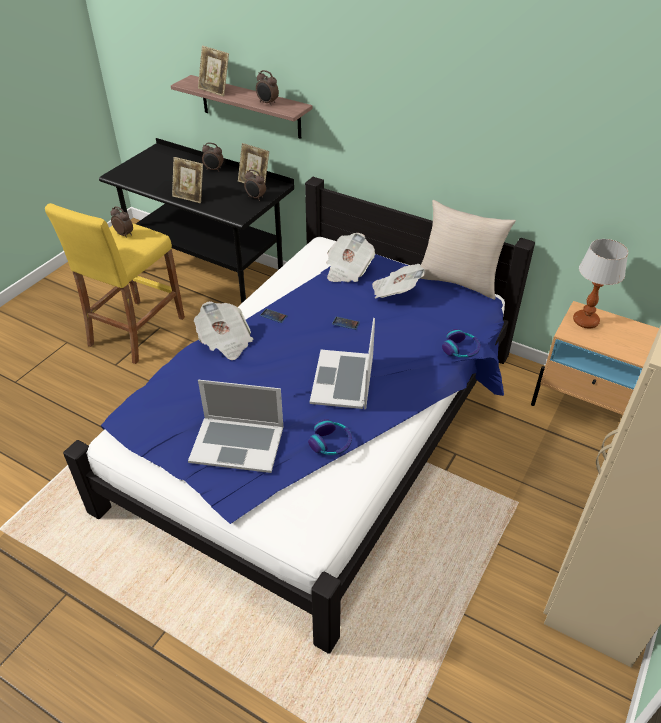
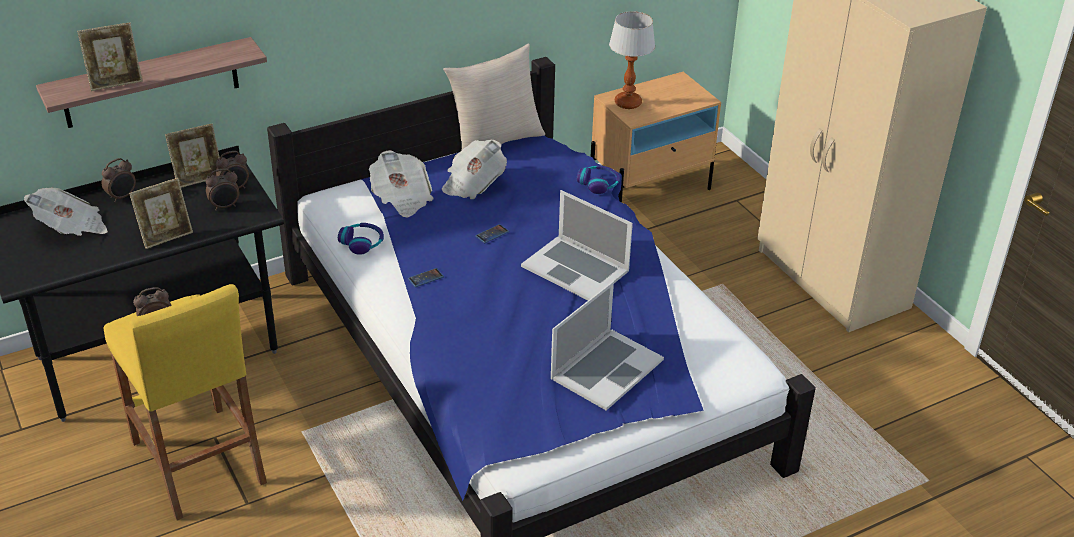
camera: 60 degrees left, 5 degrees down
(225, 342) = (439, 325): newspaper -> newspaper (72, 228)
(267, 103) = (206, 60): alarm clock -> alarm clock (225, 206)
(331, 443) = (654, 309): headphones -> headphones (362, 243)

